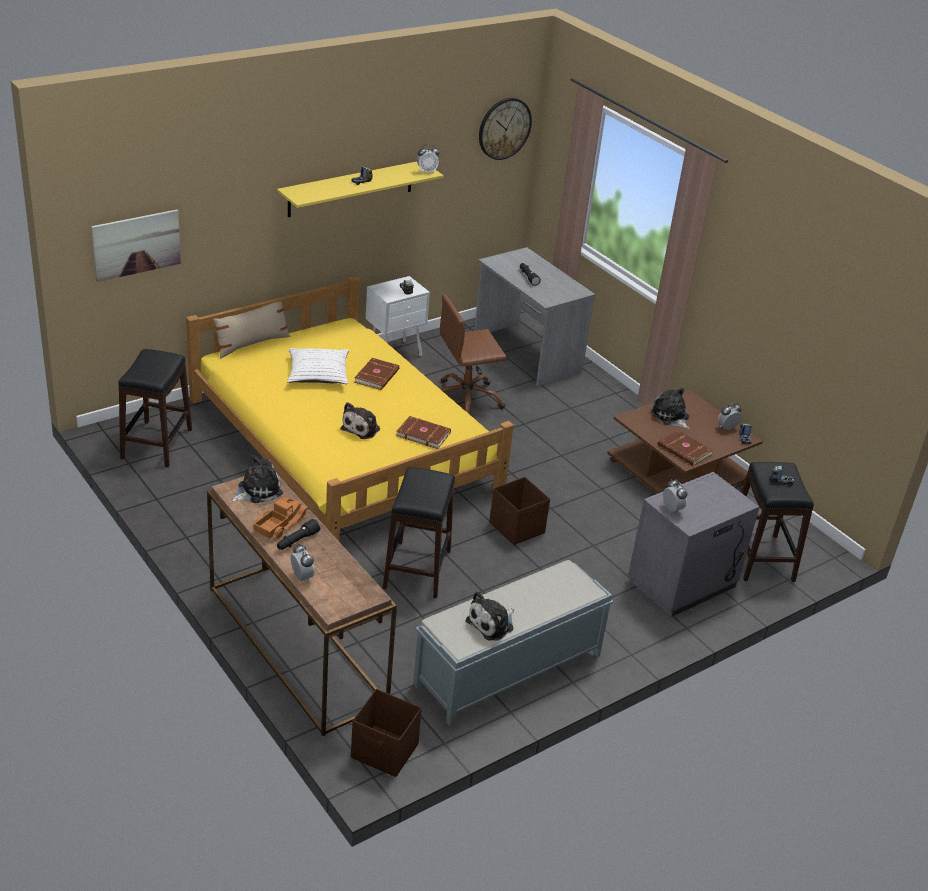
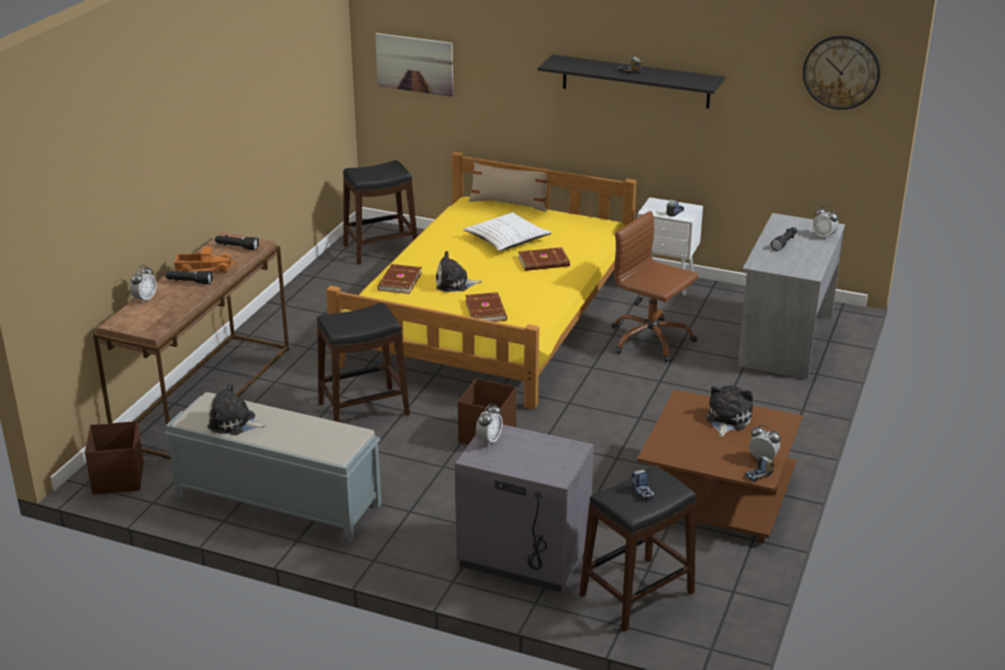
camera: 60 degrees right, 5 degrees down
(257, 490) = (236, 247): plush toy -> black flashlight
(351, 189) = (635, 81): yellow shelf -> black shelf
(427, 172) = (704, 84): alarm clock -> alarm clock (824, 236)
(684, 450) = (674, 446): brown book -> brown book (399, 281)

